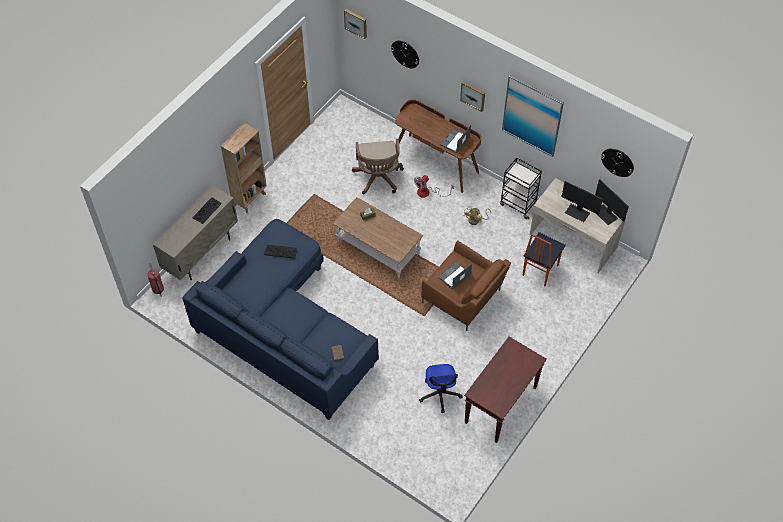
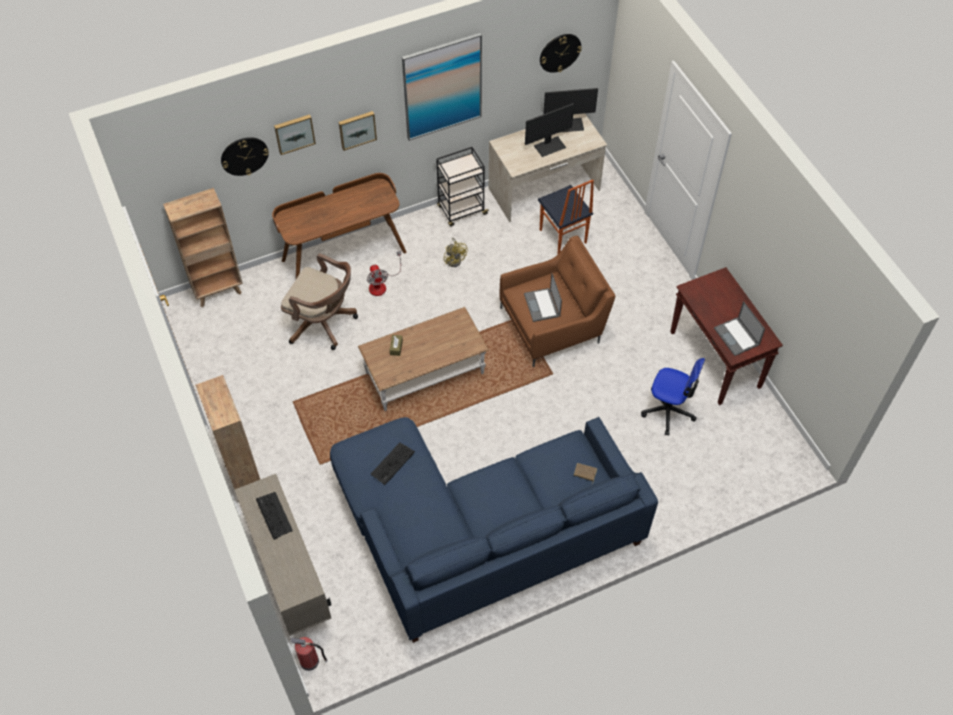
camera: 60 degrees left, 0 degrees up
(356, 23) = (154, 176): picture -> picture (294, 133)
(365, 117) = (219, 291): none -> brown bookcase
(455, 141) = (367, 202): laptop -> laptop (737, 337)

